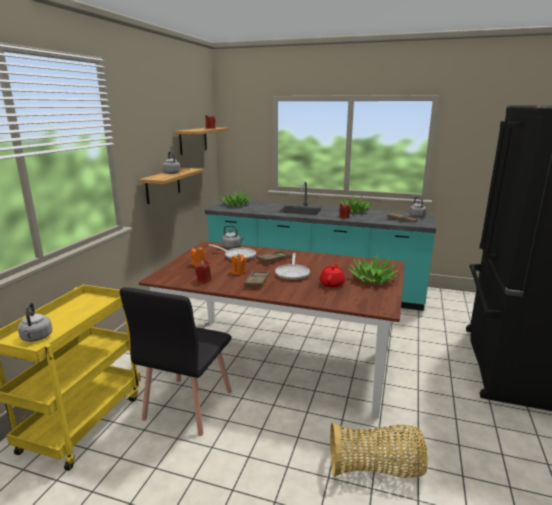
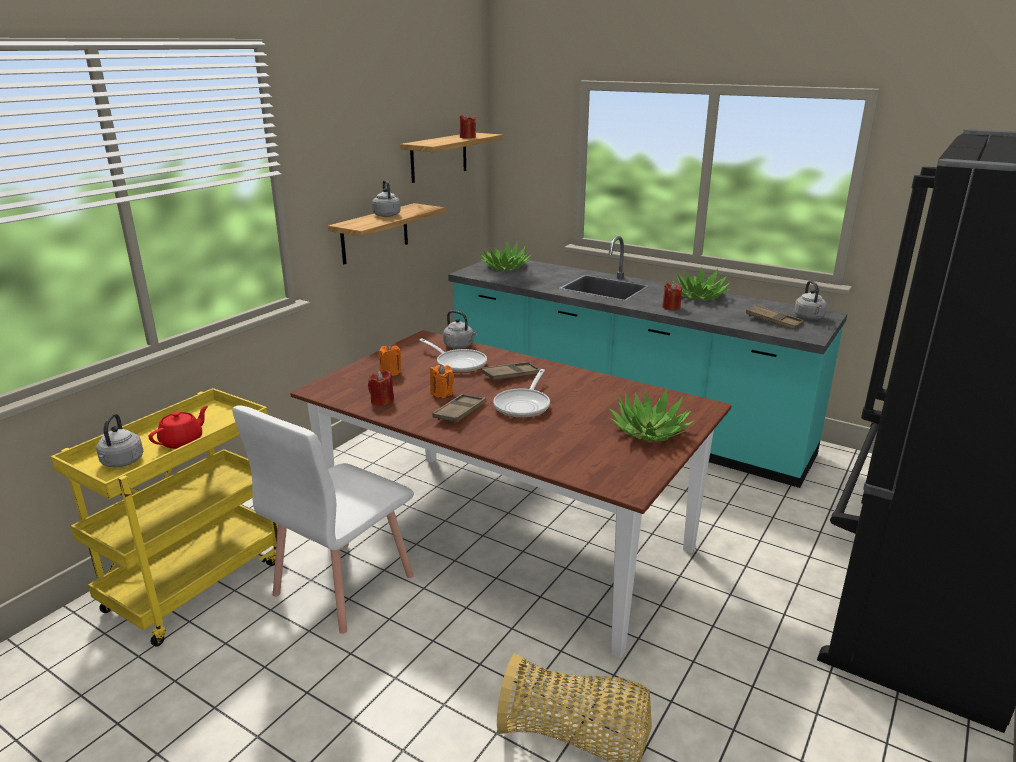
camera: 15 degrees right, 5 degrees up
(187, 405) = (342, 585): black chair -> white chair
(332, 284) = (575, 431): red teapot -> red teapot (182, 441)

